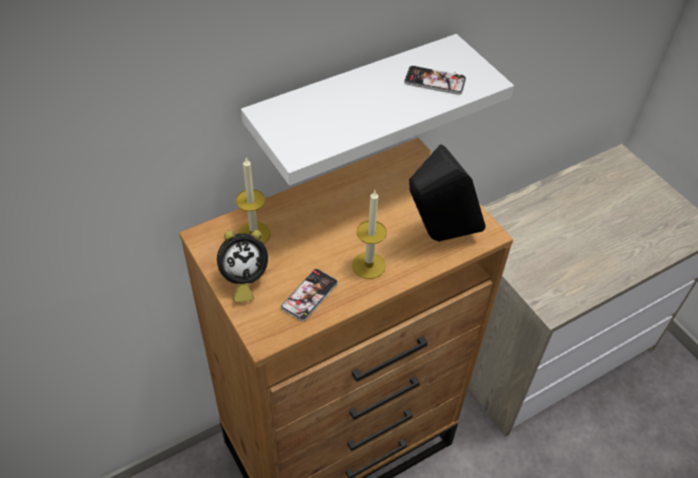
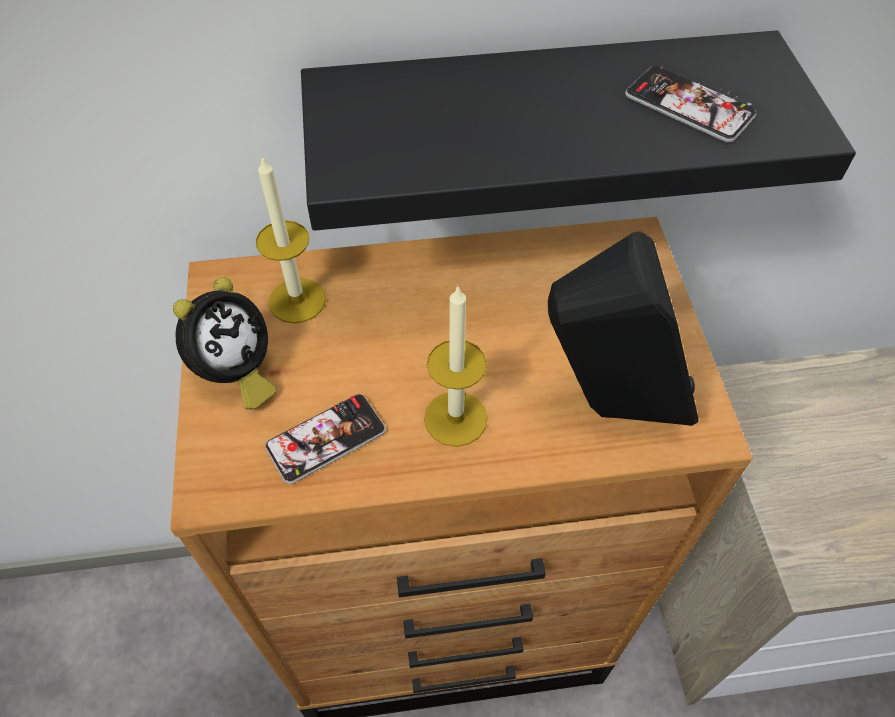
camera: 25 degrees right, 5 degrees up
(243, 280) = (235, 374): alarm clock -> alarm clock turned 60 degrees counterclockwise
(353, 104) = (536, 121): white shelf -> black shelf

